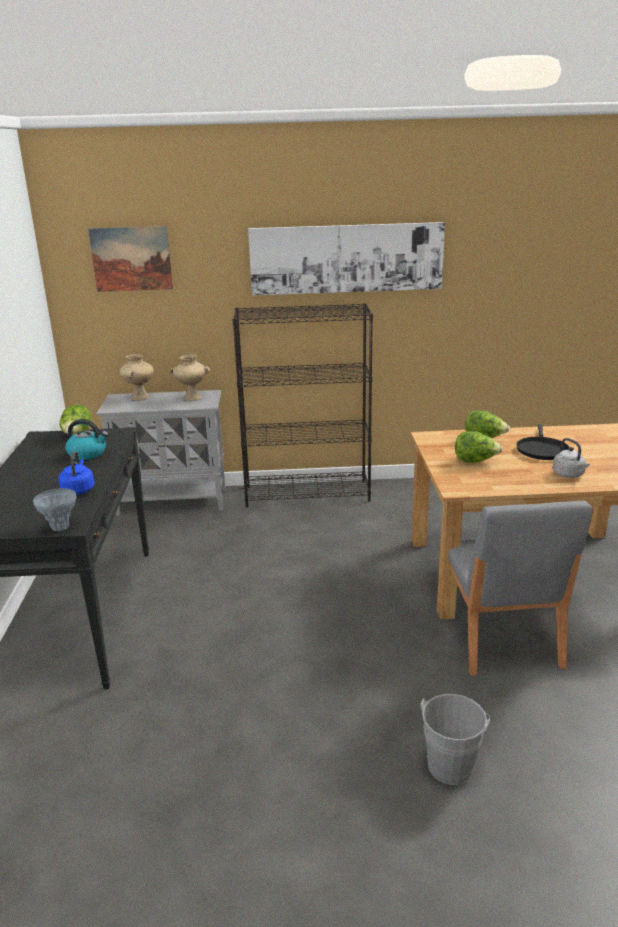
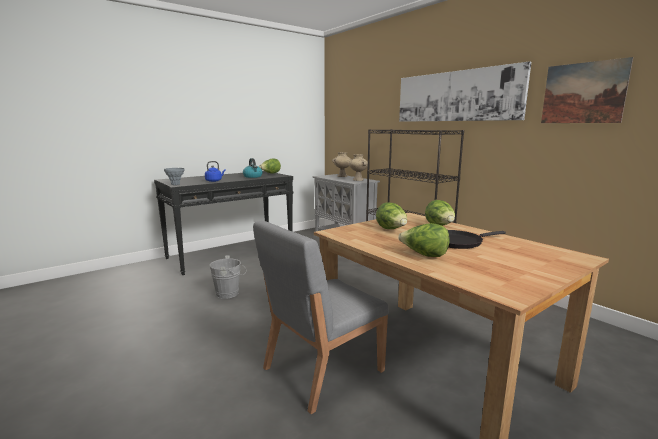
camera: 55 degrees right, 10 degrees down
(131, 259) = (353, 99): picture -> picture (583, 93)
(452, 763) = (161, 384): grey bucket -> grey bucket (230, 293)
(569, 475) = (424, 255): grey kettle -> lettuce

